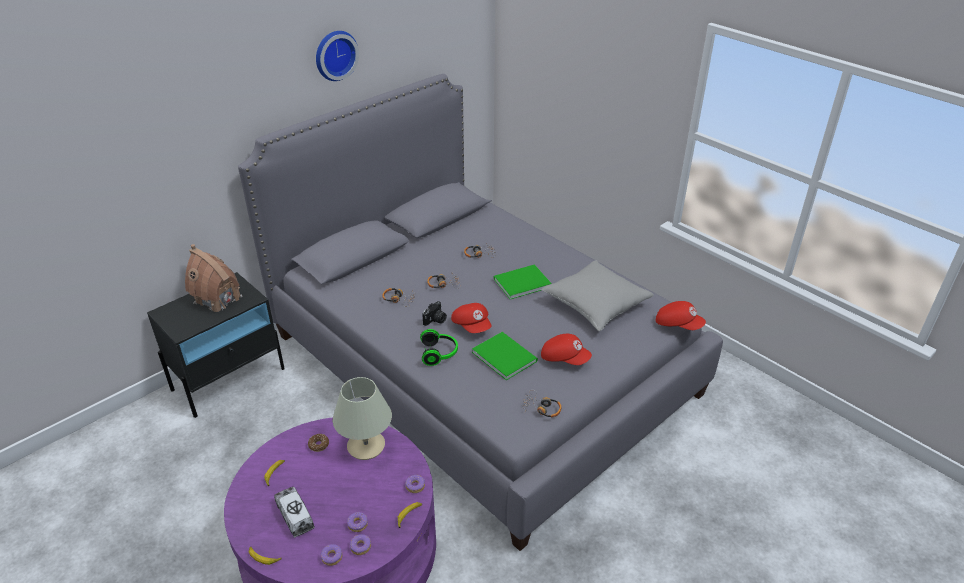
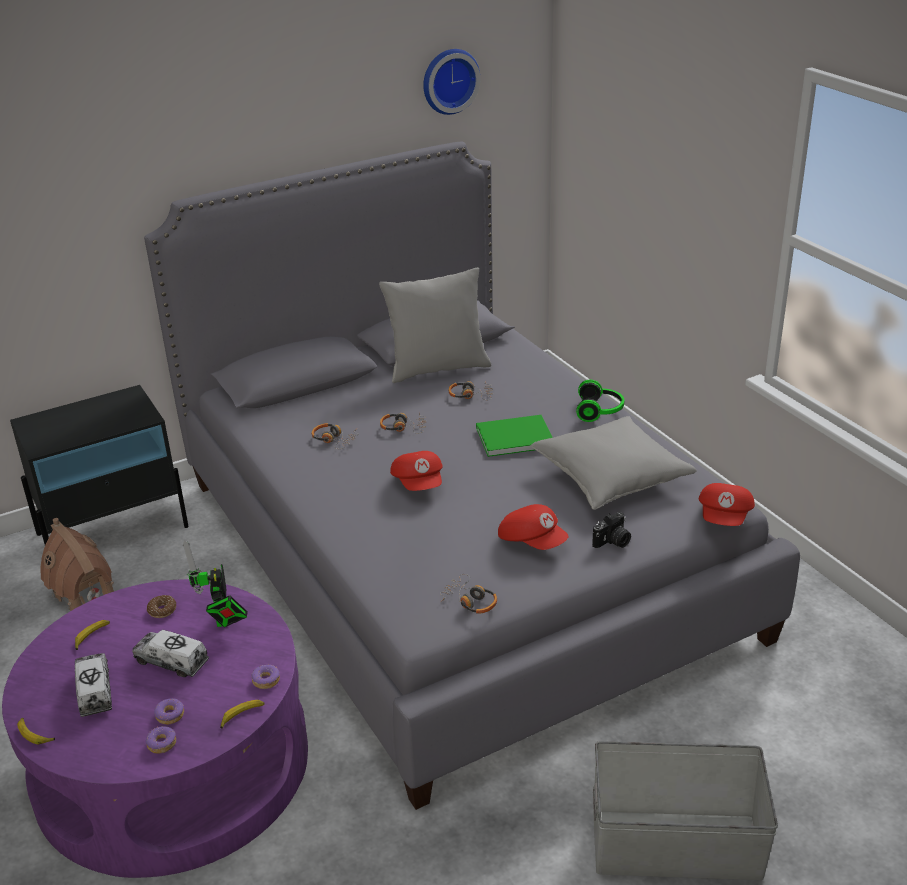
camera: 15 degrees right, 5 degrees down
(218, 299) = (102, 413): toy house -> toy house (84, 594)
(332, 557) = (119, 750): donut -> none
(334, 54) = (296, 100): wall clock -> wall clock (449, 80)
(342, 483) = (171, 661): none -> toy truck
(366, 446) = (223, 621): beige table lamp -> toy robot
(435, 320) = (371, 471): camera -> camera (613, 542)
(439, 353) = (358, 513): headphones -> headphones (600, 411)
(448, 236) = (438, 368): none -> grey pillow
(504, 355) = (446, 526): green book -> none
(678, 324) = (725, 518): red cap -> red cap turned 60 degrees clockwise
(689, 542) = (674, 843): none -> grey storage box

